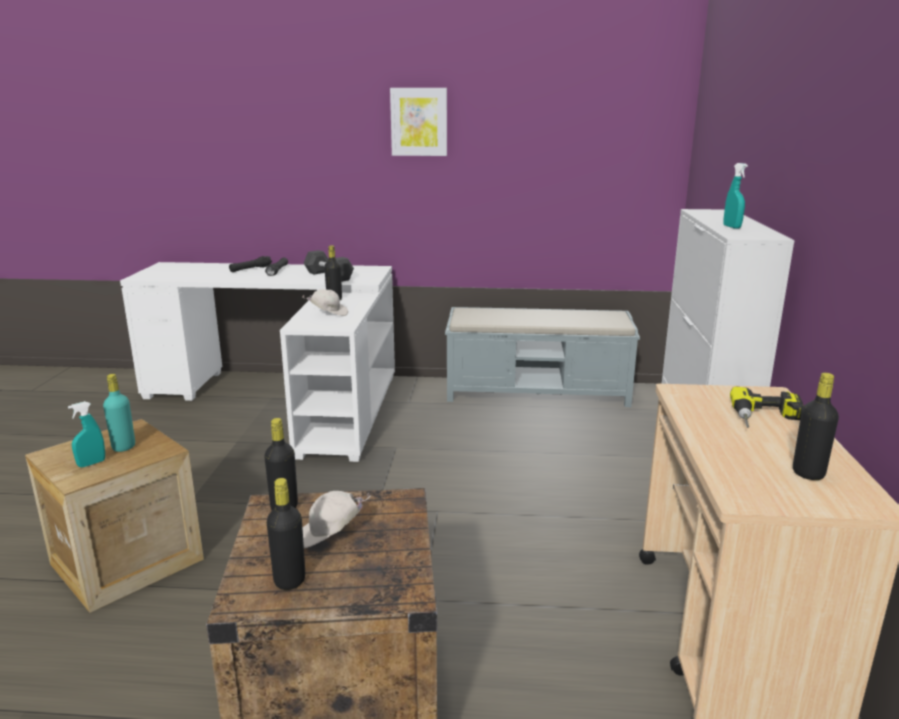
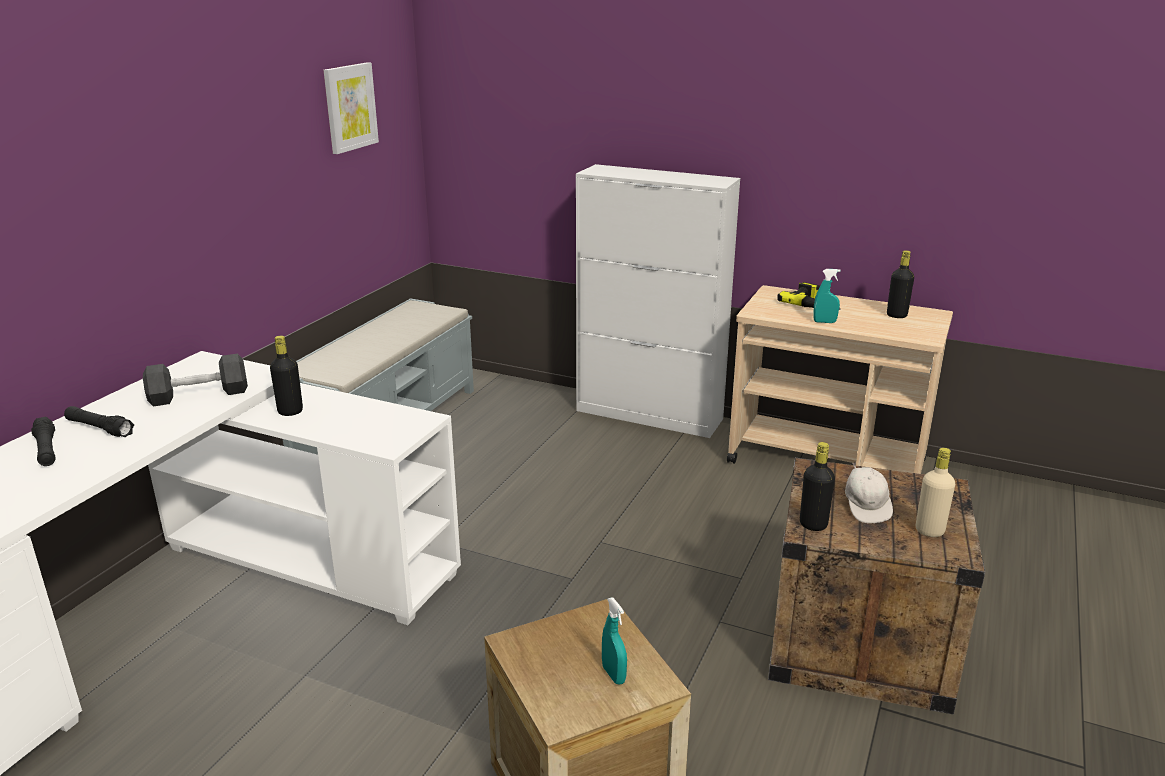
camera: 70 degrees left, 5 degrees up
(123, 447) = (575, 649): turquoise bottle -> none
(289, 580) = (929, 531): black bottle -> beige bottle
(328, 313) = (357, 422): white cap -> none
(419, 122) = (192, 129): picture -> picture (350, 107)
(732, 227) = (680, 179): turquoise spray bottle -> turquoise spray bottle (824, 322)

